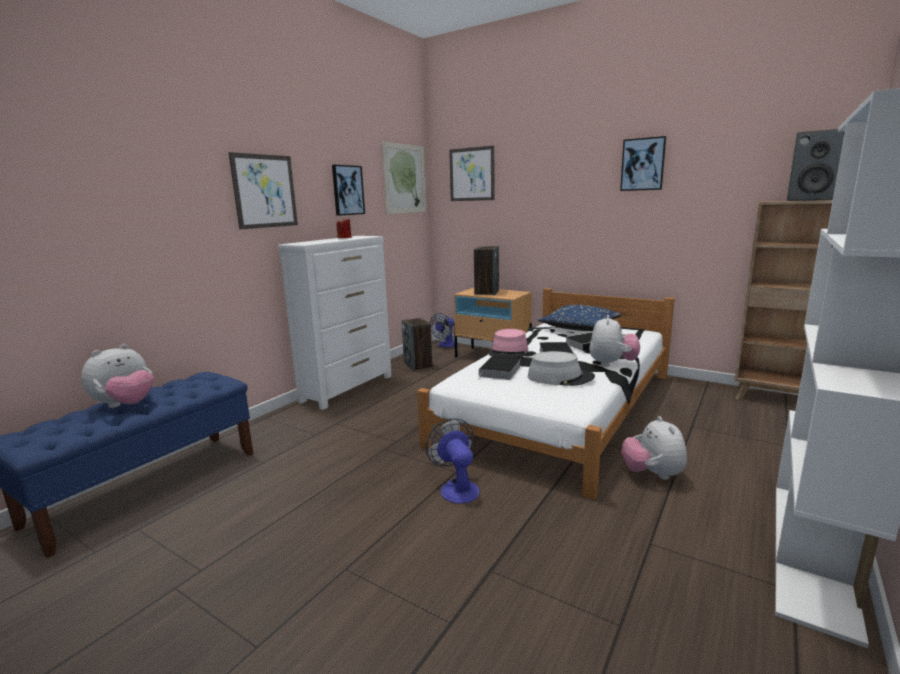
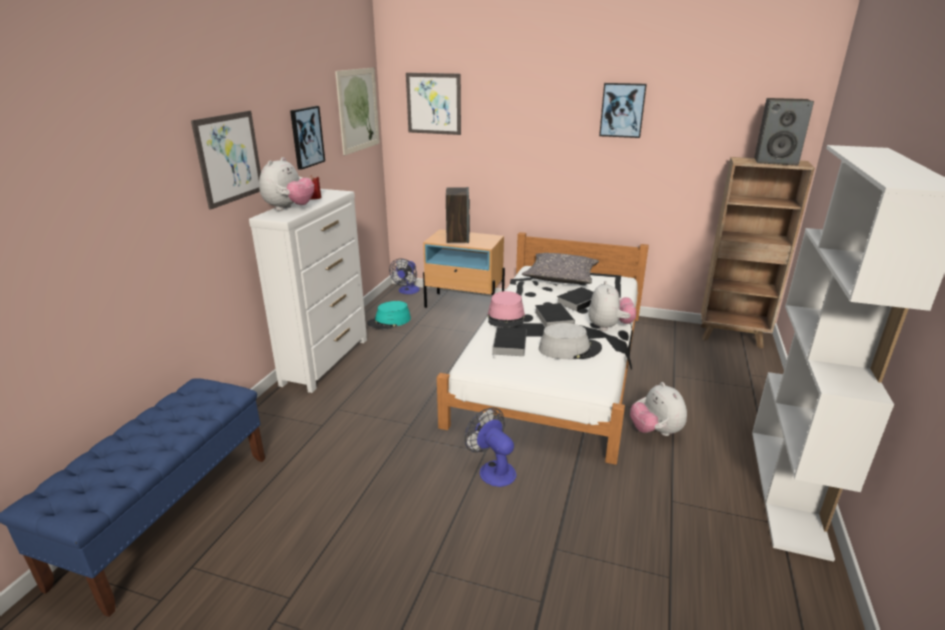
camera: 15 degrees left, 10 degrees up
(126, 405) = (139, 440): plush toy -> plush toy (289, 209)
(418, 365) = (389, 321): speaker -> turquoise hat
(580, 328) = (561, 278): blue pillow -> grey pillow

